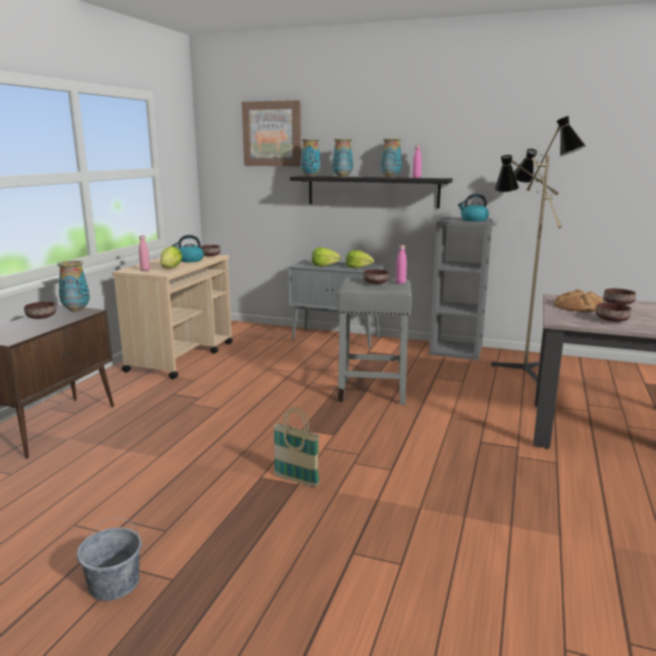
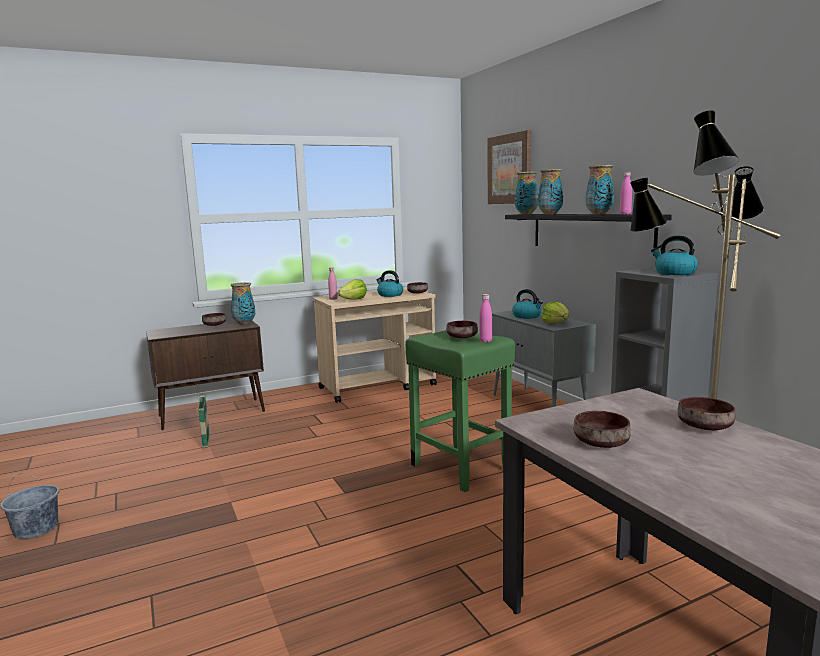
camera: 45 degrees right, 5 degrees down
(296, 480) = (242, 516): basket -> basket (206, 442)
(324, 265) = (527, 316): lettuce -> kettle
(374, 392) = (462, 468): grey stool -> green stool
(578, 306) = (622, 413): bread -> none

